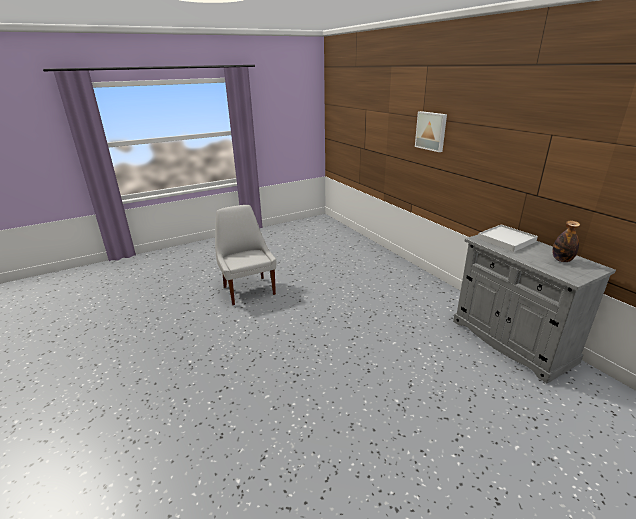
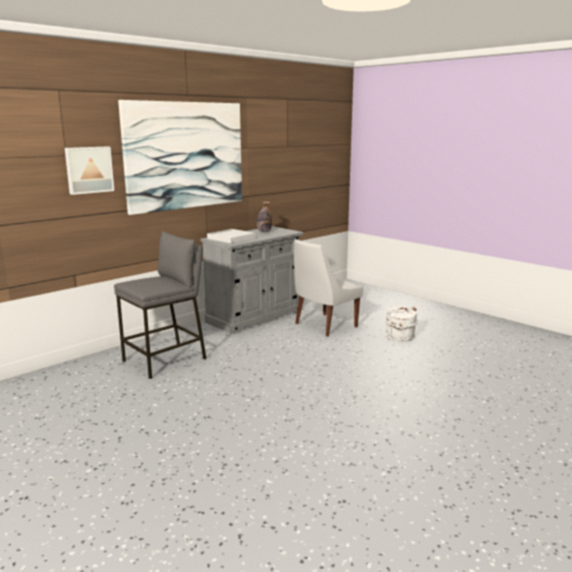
camera: 105 degrees left, 10 degrees down
(248, 289) = (178, 472): white chair -> white chair (324, 325)
(393, 287) = (165, 360): none -> grey stool
(452, 471) = (400, 337): none -> white bucket
(513, 135) = (185, 155): none -> picture

